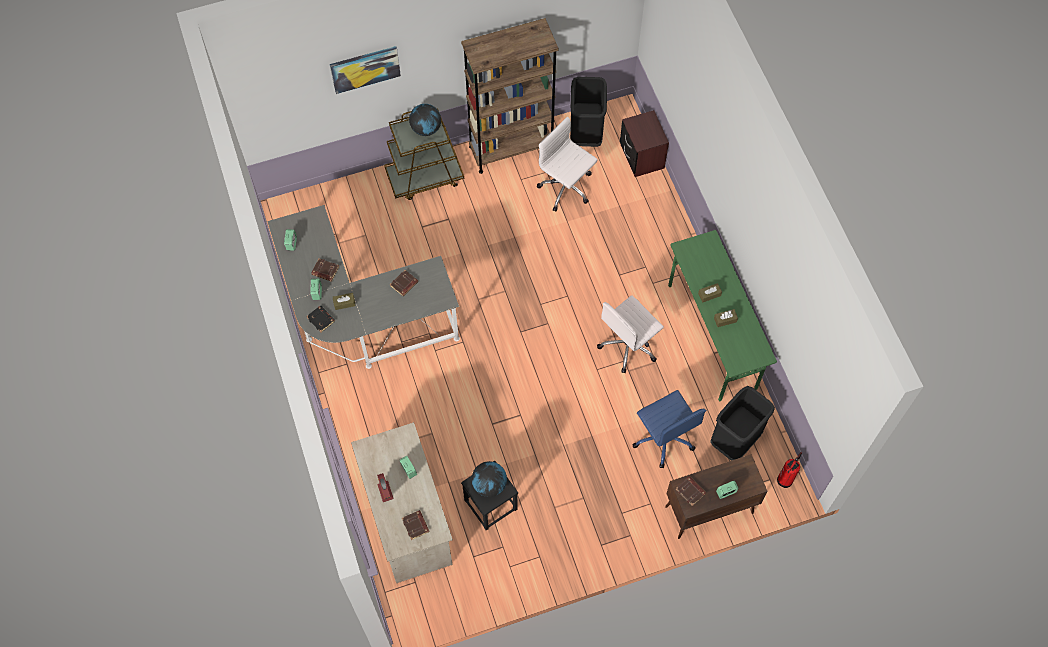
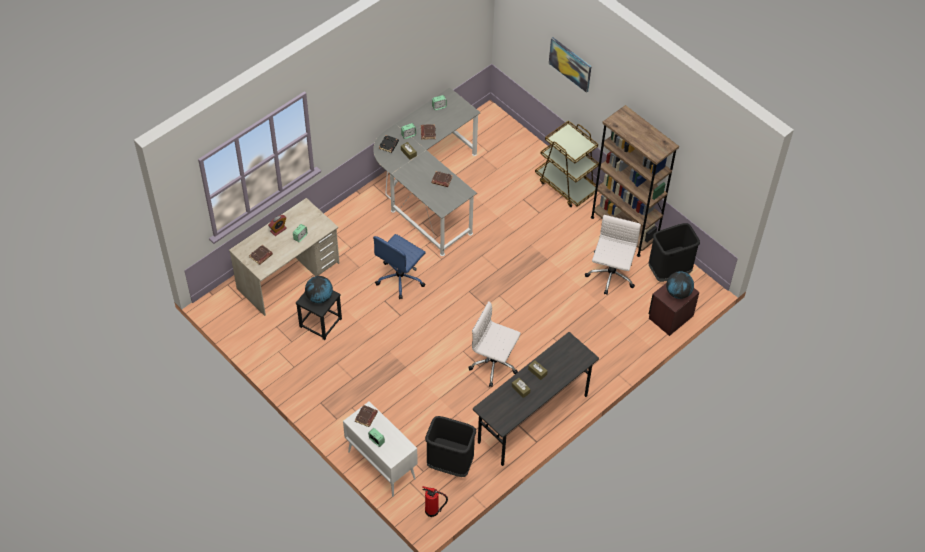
camera: 65 degrees right, 10 degrees down
(426, 128) = (578, 145): globe -> globe (678, 293)
(664, 438) = (427, 414): blue office chair -> blue office chair (400, 278)
(708, 510) = (381, 464): brown cabinet -> white cabinet
(712, 336) = (533, 419): green desk -> grey desk

